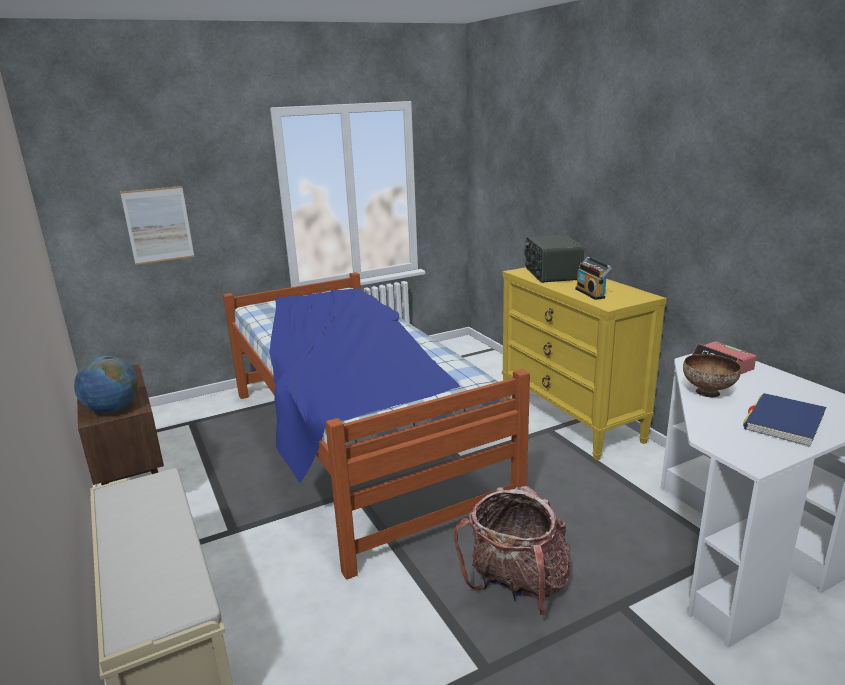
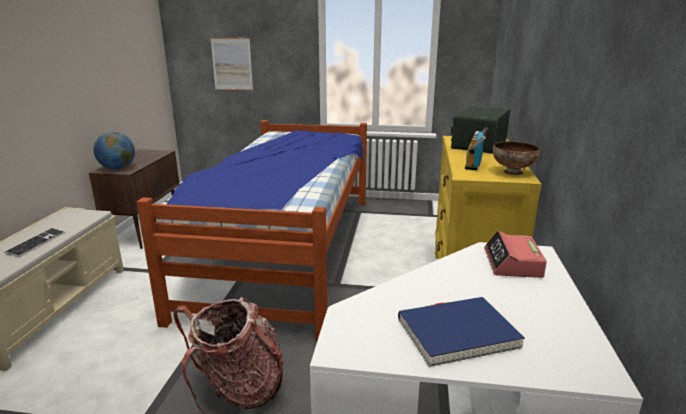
camera: 35 degrees right, 0 degrees up
(163, 540) = (36, 243): none -> keyboard
(707, 393) = (441, 278): bowl -> bowl (512, 172)

